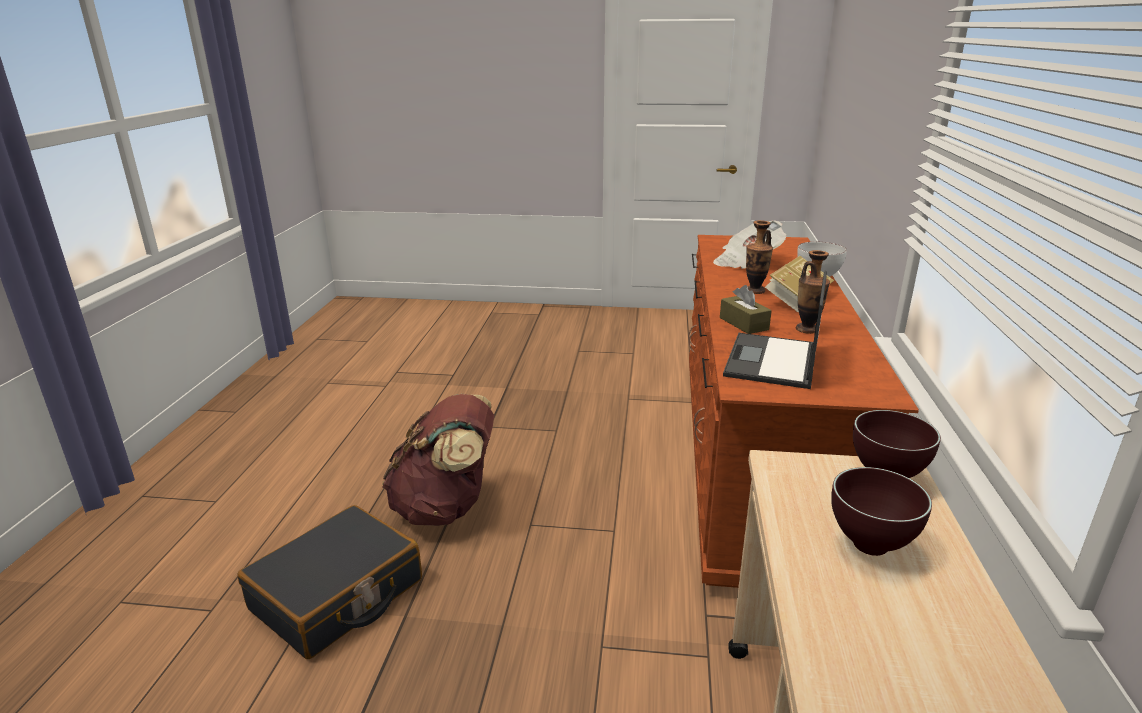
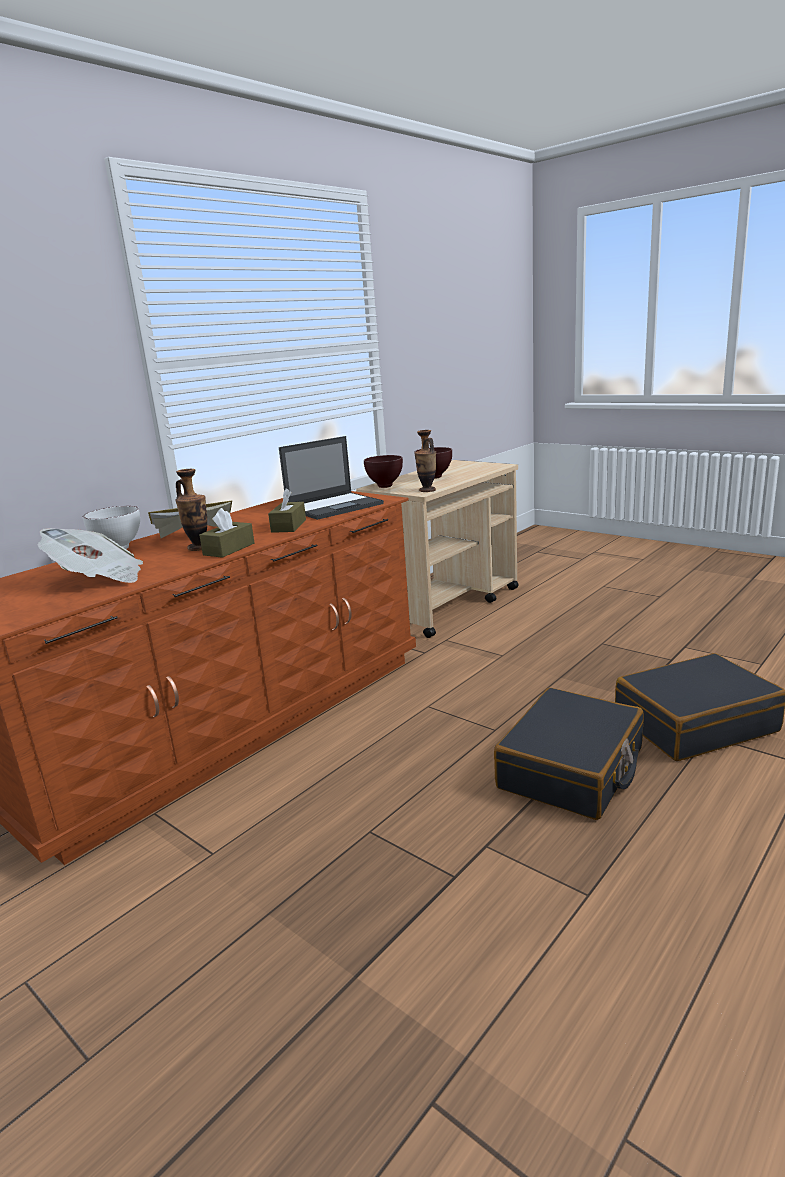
camera: 145 degrees left, 5 degrees down
(446, 507) = (571, 769): brown backpack -> black suitcase
(726, 293) = (229, 549): none -> brown tissue box
(807, 329) = (259, 518): vase -> vase (427, 490)

